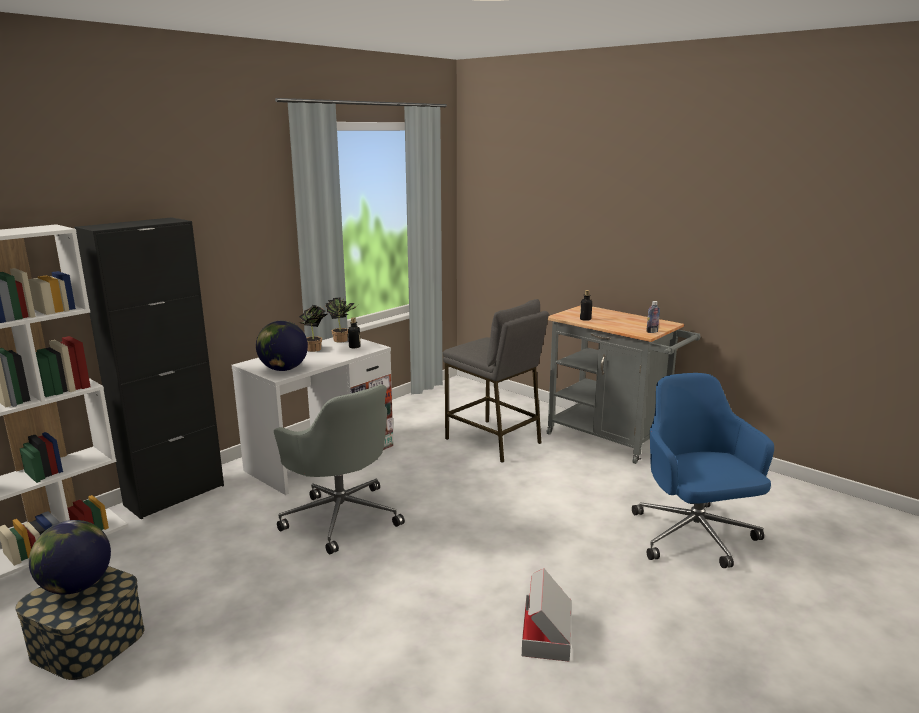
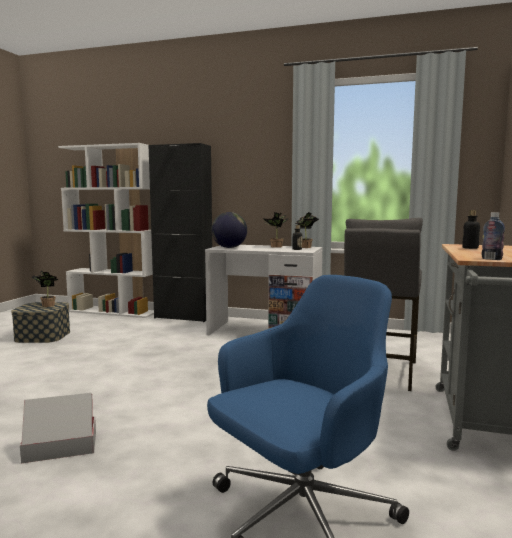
camera: 65 degrees right, 10 degrees down
(76, 586) = (46, 305): globe -> potted plant
(341, 516) = (192, 352): grey office chair -> none

